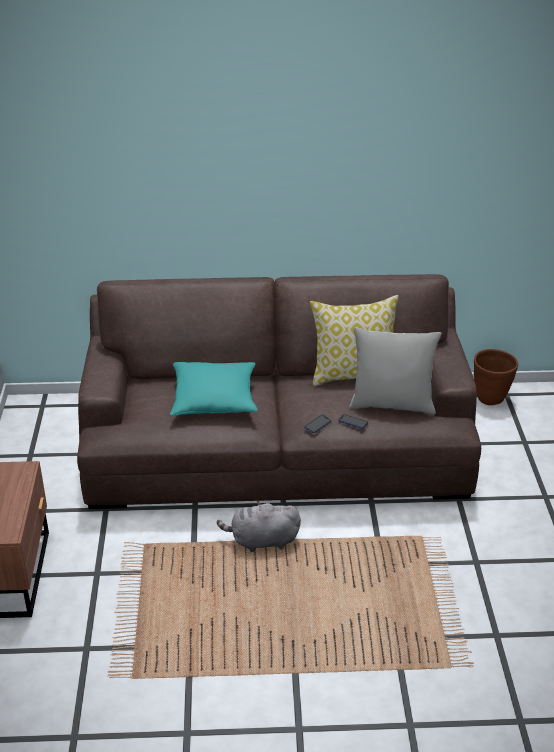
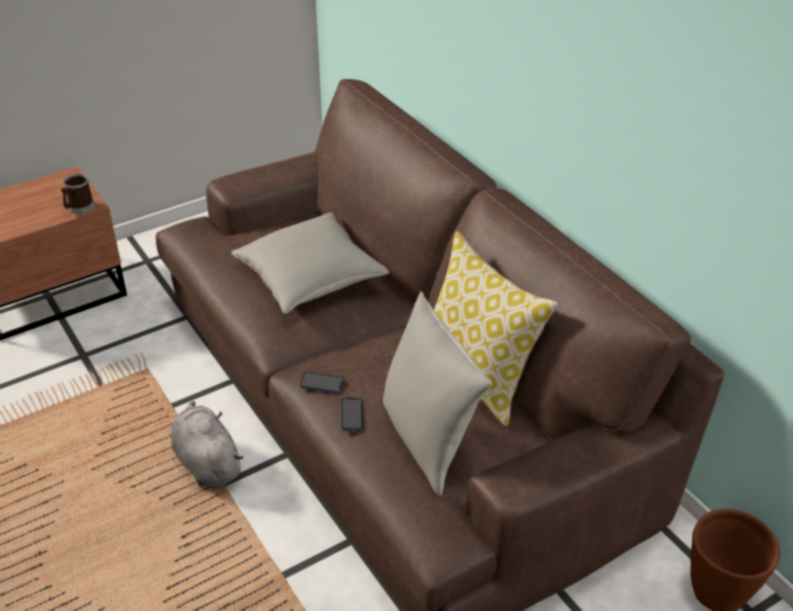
camera: 60 degrees right, 5 degrees up
(23, 475) = (79, 208): none -> mug
(214, 400) = (310, 278): turquoise pillow -> grey pillow

